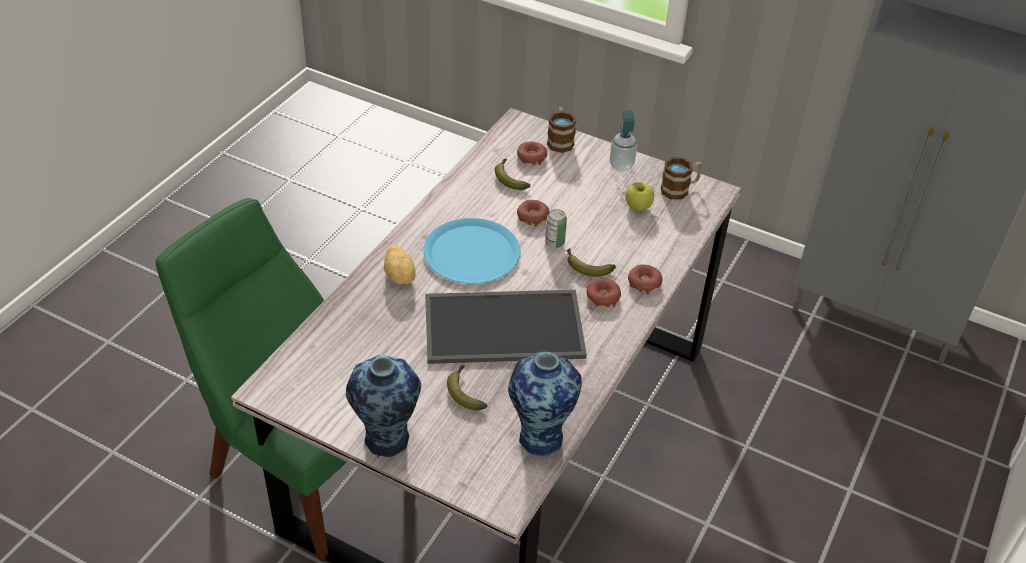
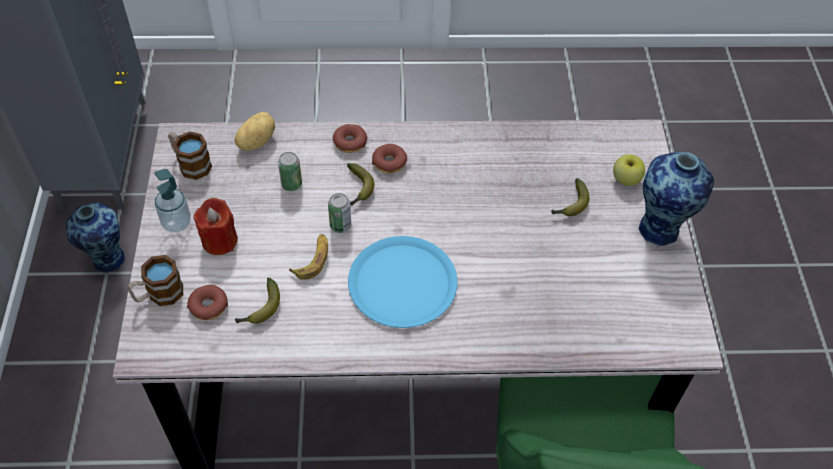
camera: 120 degrees left, 10 degrees up
(400, 276) = (478, 324): potato -> potato (255, 141)
(505, 325) = (476, 213): tray -> none
(533, 217) = (313, 259): donut -> banana
(541, 436) = (570, 140): vase -> vase (107, 260)
(588, 179) = (219, 240): none -> red candle
(619, 233) = (291, 184): none -> can
(638, 206) = (240, 185): apple -> apple (625, 179)

